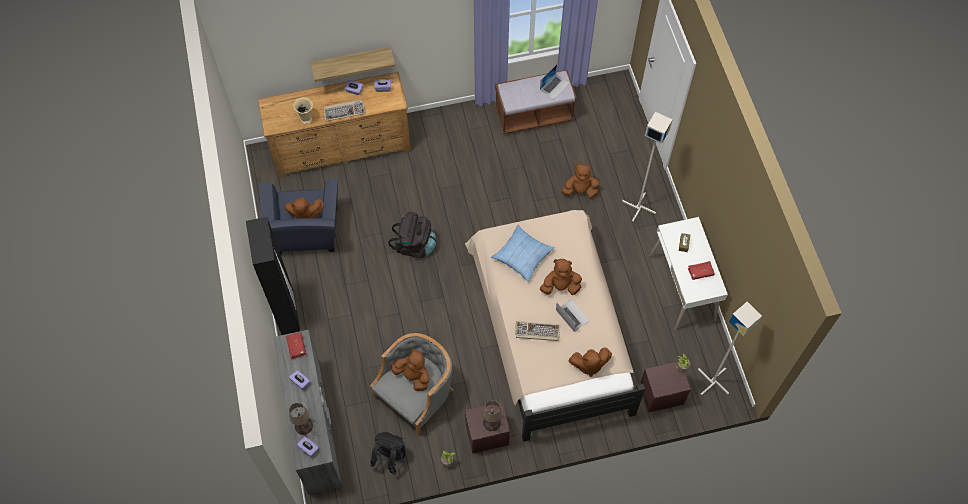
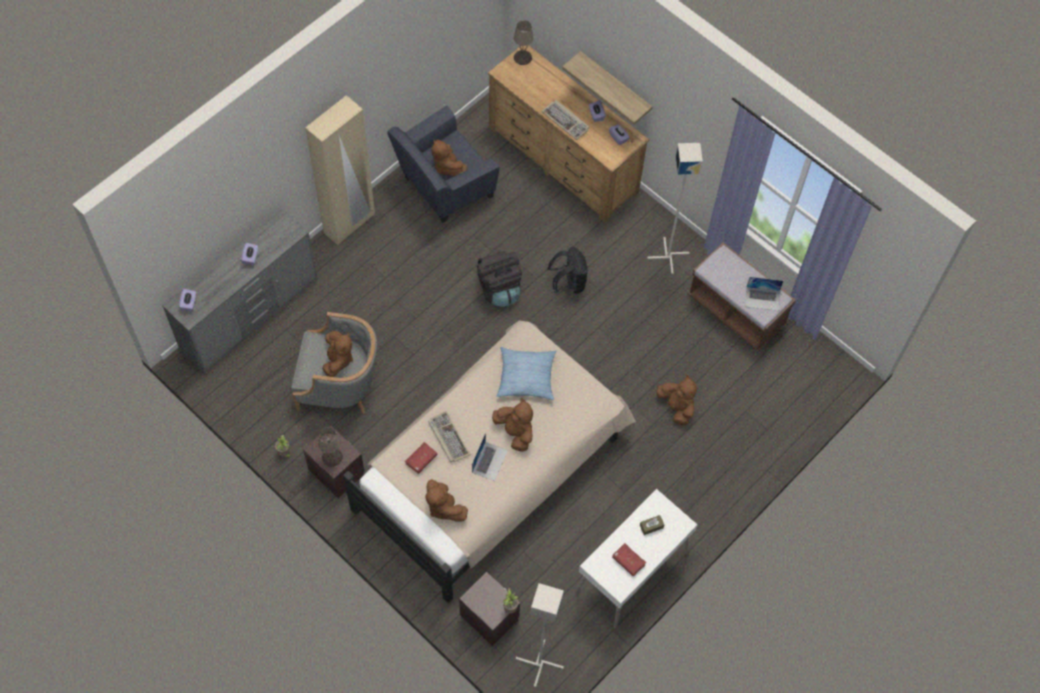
camera: 55 degrees right, 0 degrees up
(288, 314) = (349, 224): black wardrobe -> beige wardrobe
(296, 346) = (284, 233): red book -> red book (421, 460)
(304, 426) = (208, 286): beige table lamp -> beige table lamp (522, 58)
(307, 120) = (532, 96): beige vase -> none
(390, 458) = (258, 399): black backpack -> black backpack (568, 284)
(638, 206) = (700, 475): grey floor lamp -> grey floor lamp (668, 255)

